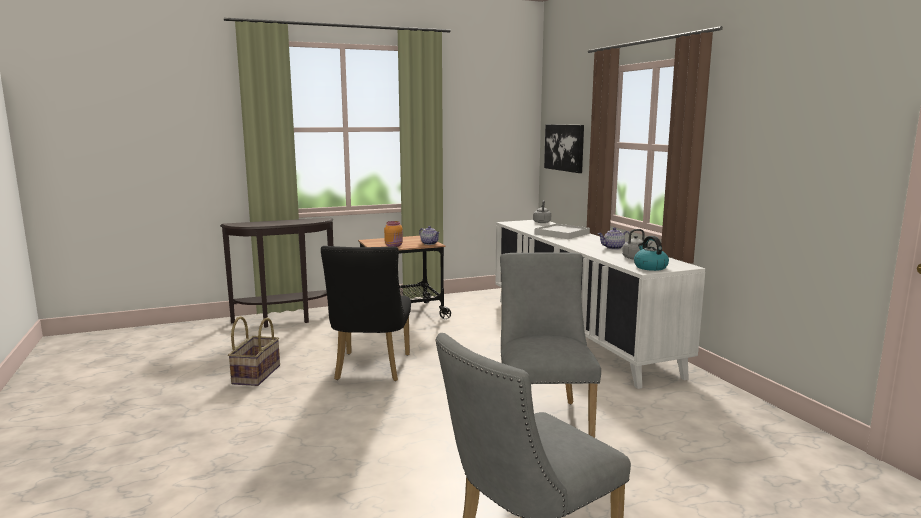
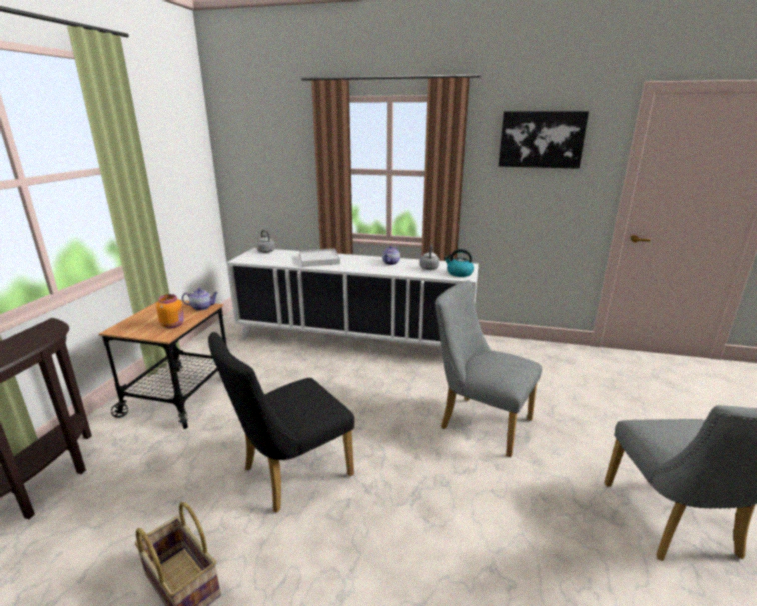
camera: 55 degrees left, 10 degrees up
(371, 369) = (290, 474): black chair -> black chair turned 105 degrees clockwise
(564, 147) = (261, 174): picture -> picture (541, 139)

